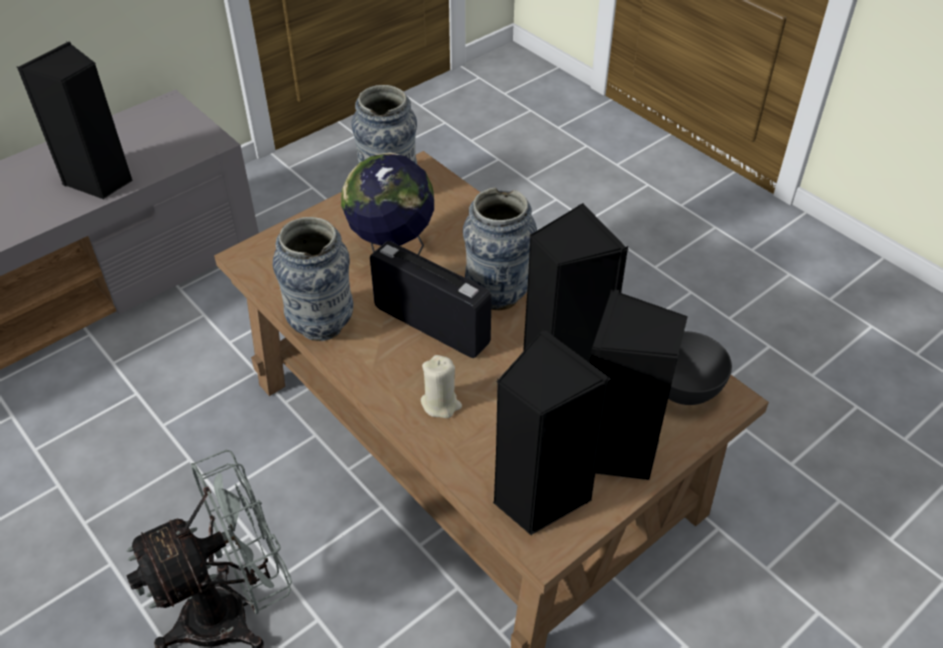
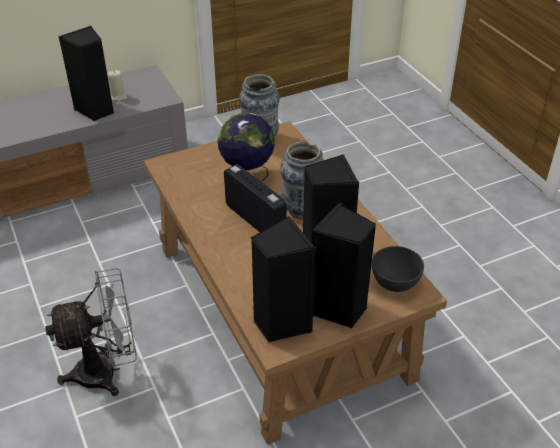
camera: 15 degrees right, 5 degrees down
(322, 326) = (191, 209): vase -> none
(441, 404) = (244, 264): beige candle -> beige candle (118, 96)

